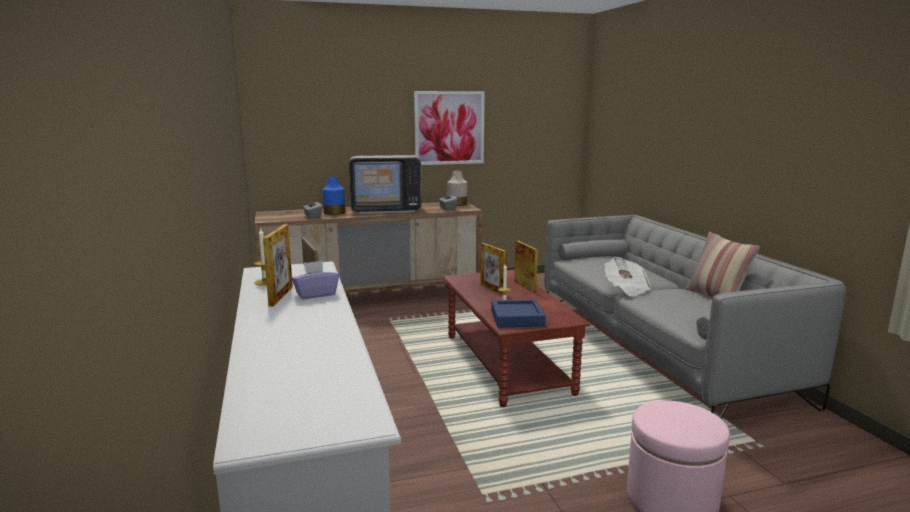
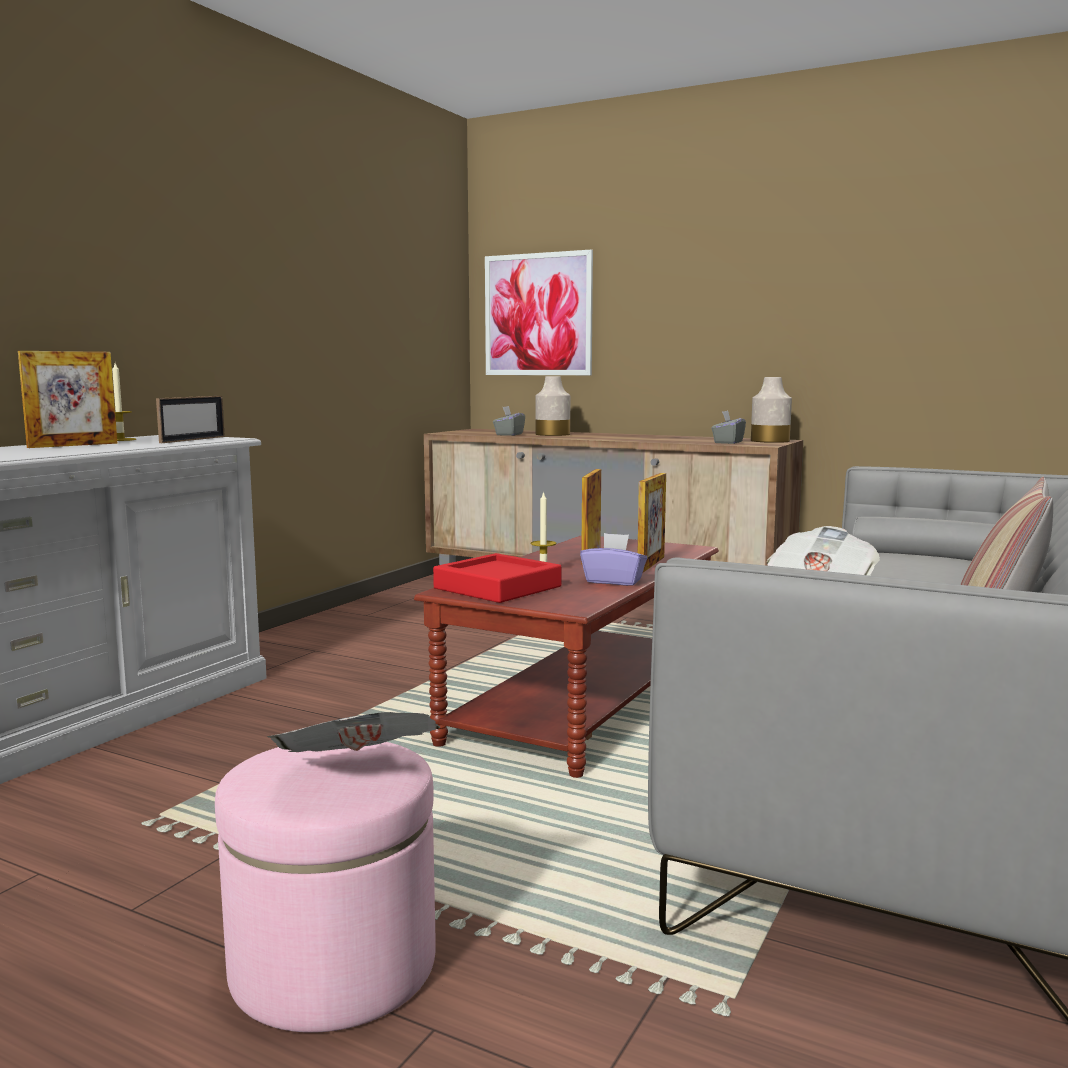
camera: 45 degrees right, 5 degrees down
(316, 294) = (98, 447): purple tissue box -> purple tissue box (613, 581)
(334, 212) = (552, 434): blue vase -> beige vase
(386, 209) = (632, 437): television -> none
(449, 128) = (782, 298): picture -> picture (538, 314)
(517, 318) = (497, 587): blue tray -> red tray
(696, 416) = (357, 778): none -> newspaper

